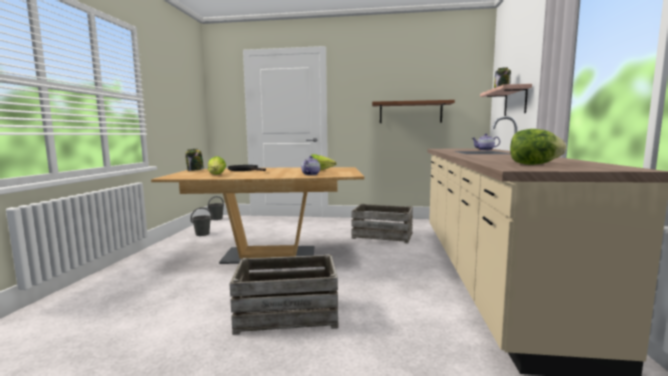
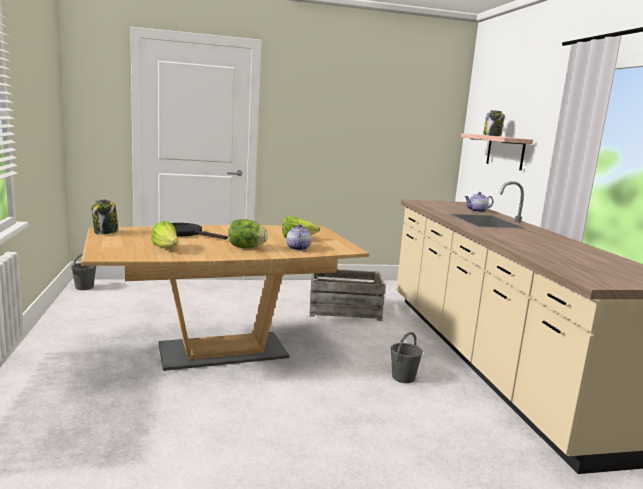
camera: 20 degrees left, 5 degrees up
(202, 234) = (88, 318): grey bucket -> grey bucket (403, 377)
(287, 313) = (314, 436): crate -> none
(410, 112) = (369, 144): brown shelf -> none
(533, 164) = (592, 269): lettuce -> lettuce (246, 247)

